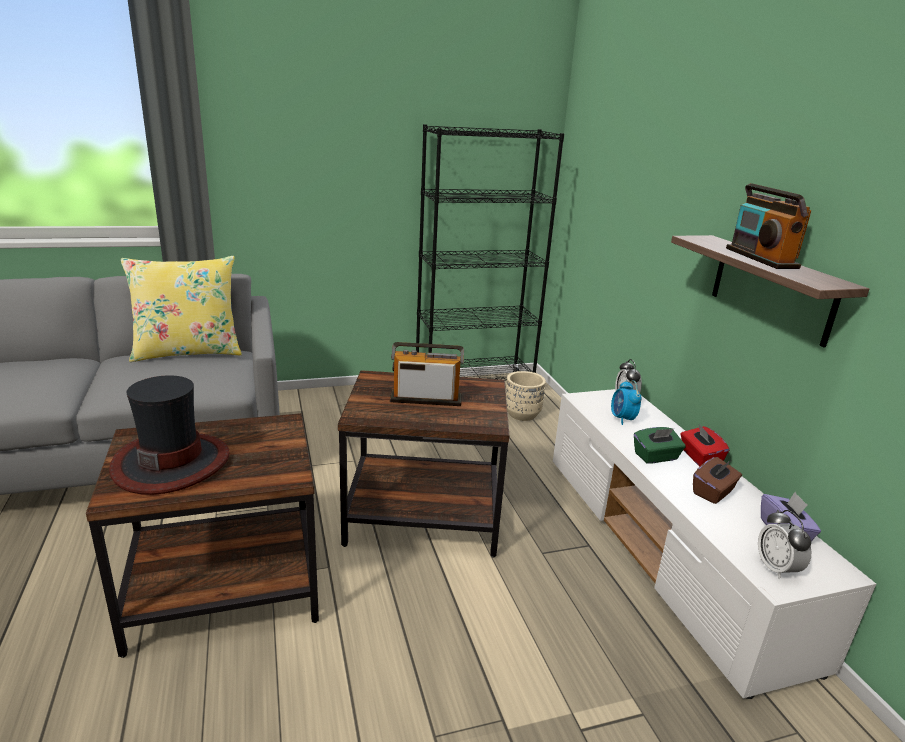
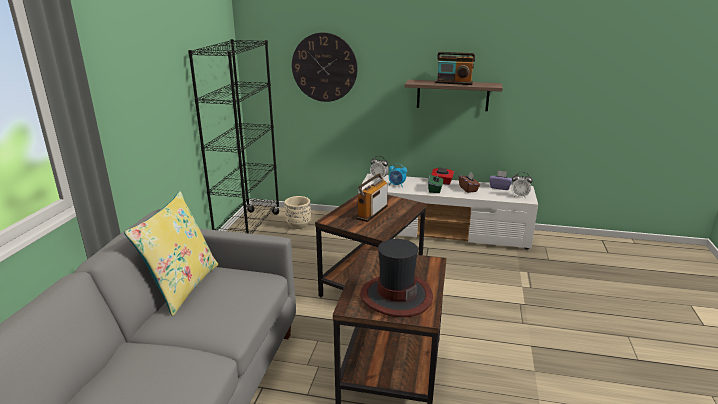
camera: 60 degrees left, 0 degrees up
(624, 190) = (324, 67): none -> wall clock

